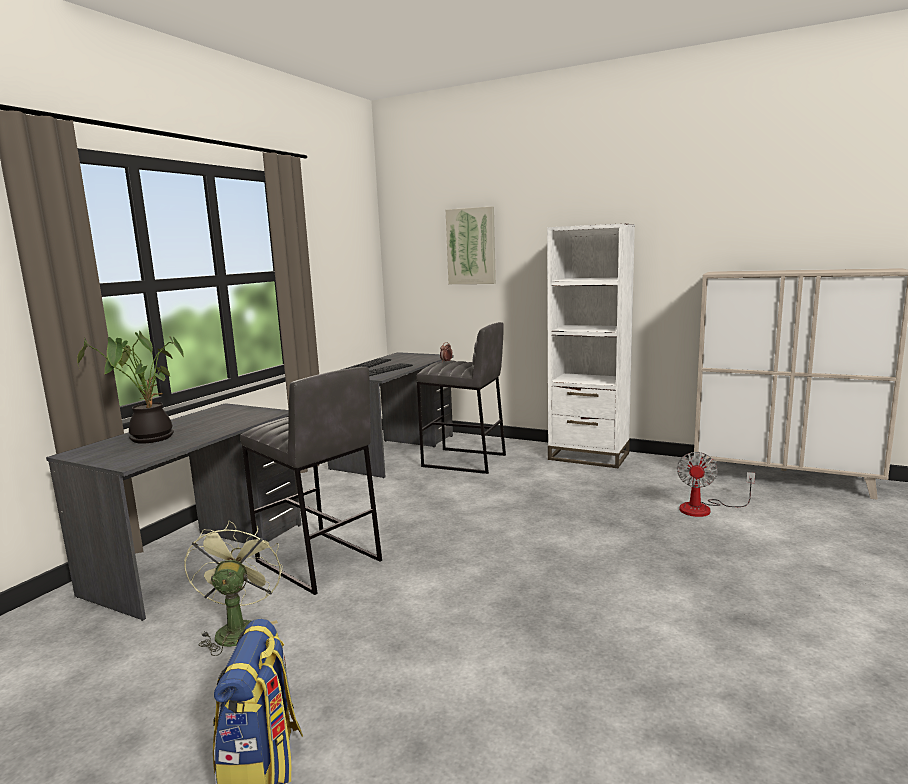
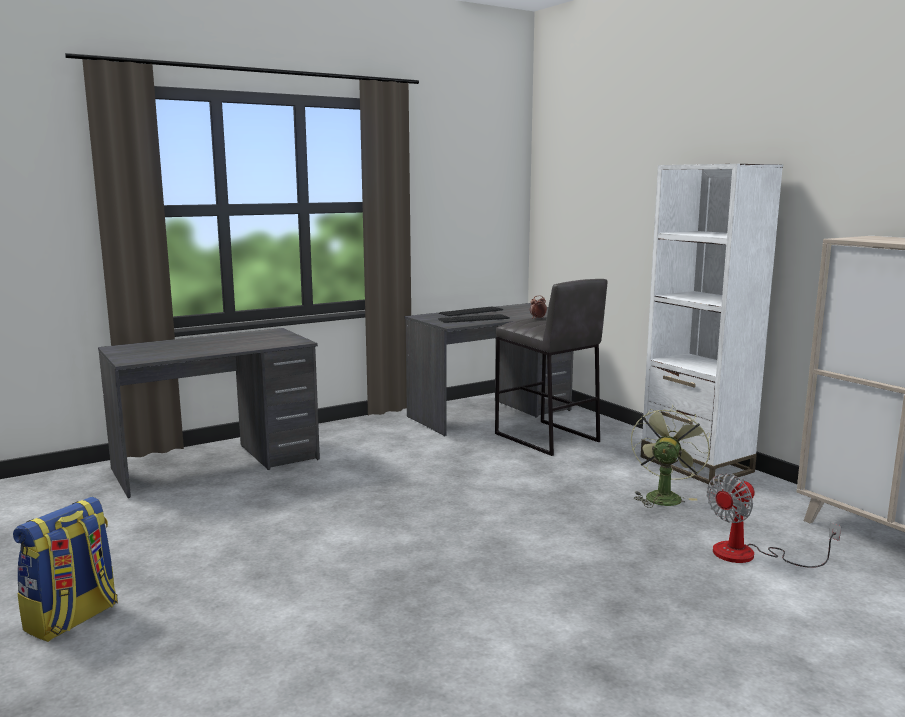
camera: 30 degrees right, 0 degrees up
(149, 438) = (178, 345): potted plant -> none
(237, 628) = (175, 523): green fan -> green fan (663, 496)
(318, 561) = (292, 492): grey stool -> none
(471, 246) = (611, 184): picture -> none

